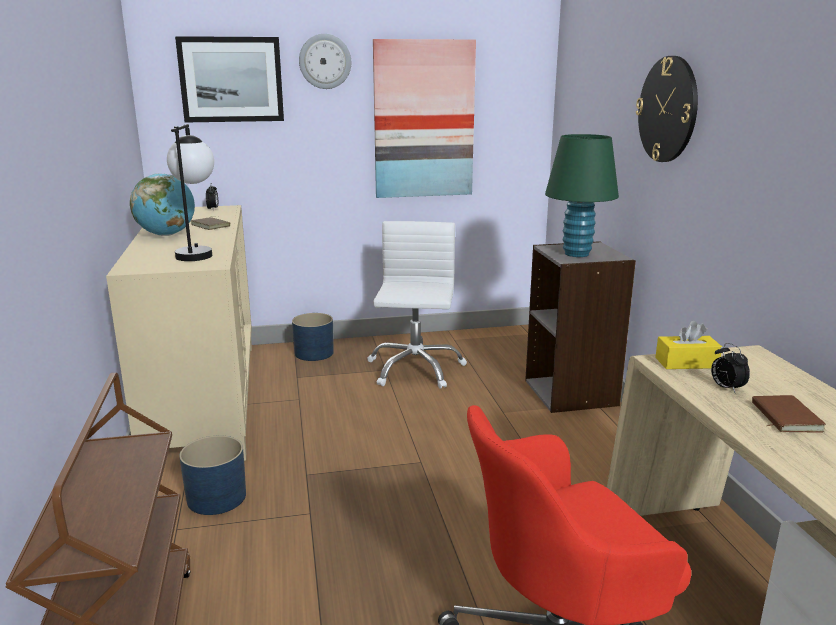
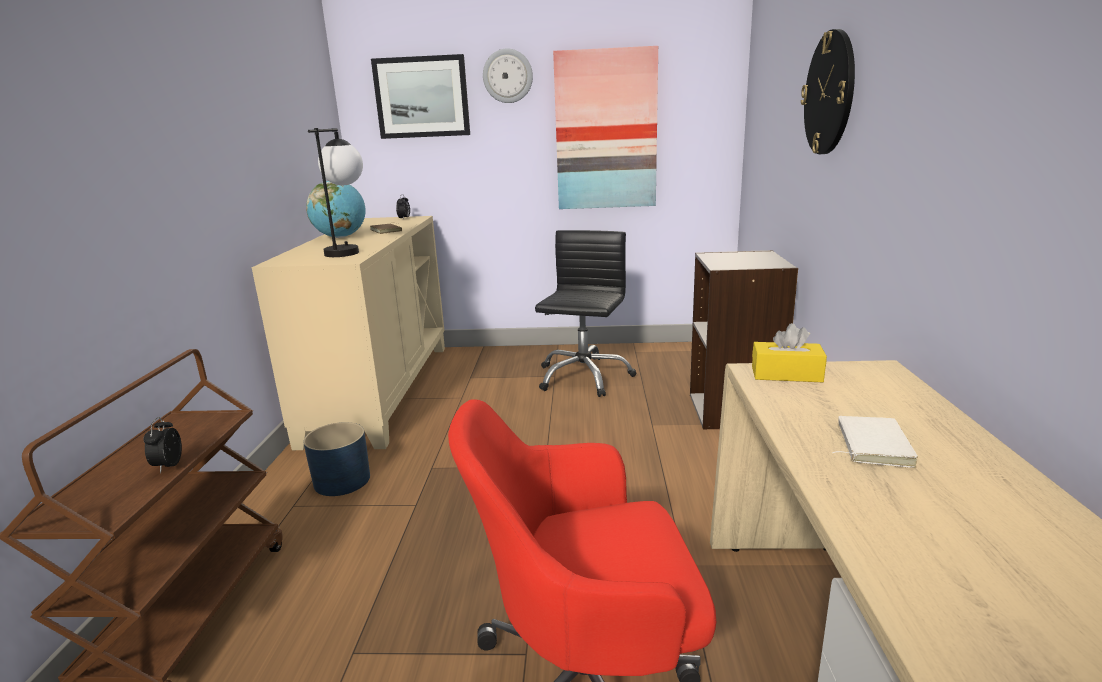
camera: 15 degrees right, 0 degrees up
(314, 353) = (497, 357): blue planter -> none
(415, 368) = (583, 376): white office chair -> black office chair
(576, 254) = (735, 261): green table lamp -> none
(726, 388) = (816, 405): alarm clock -> alarm clock (168, 466)
(783, 417) = (870, 445): brown book -> white book

